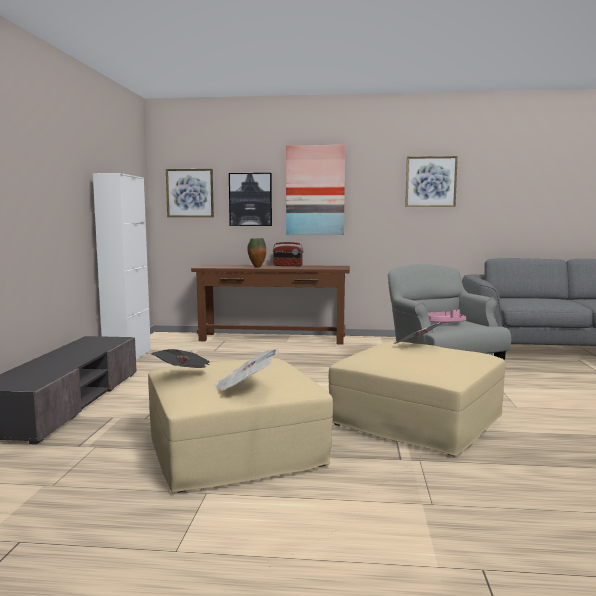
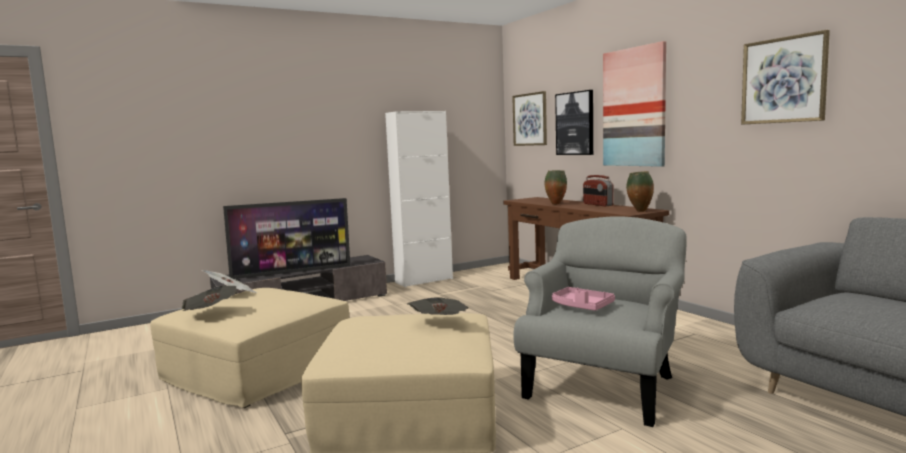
camera: 55 degrees right, 0 degrees up
(72, 362) = (292, 272): none -> television
(340, 267) = (640, 211): none -> vase

